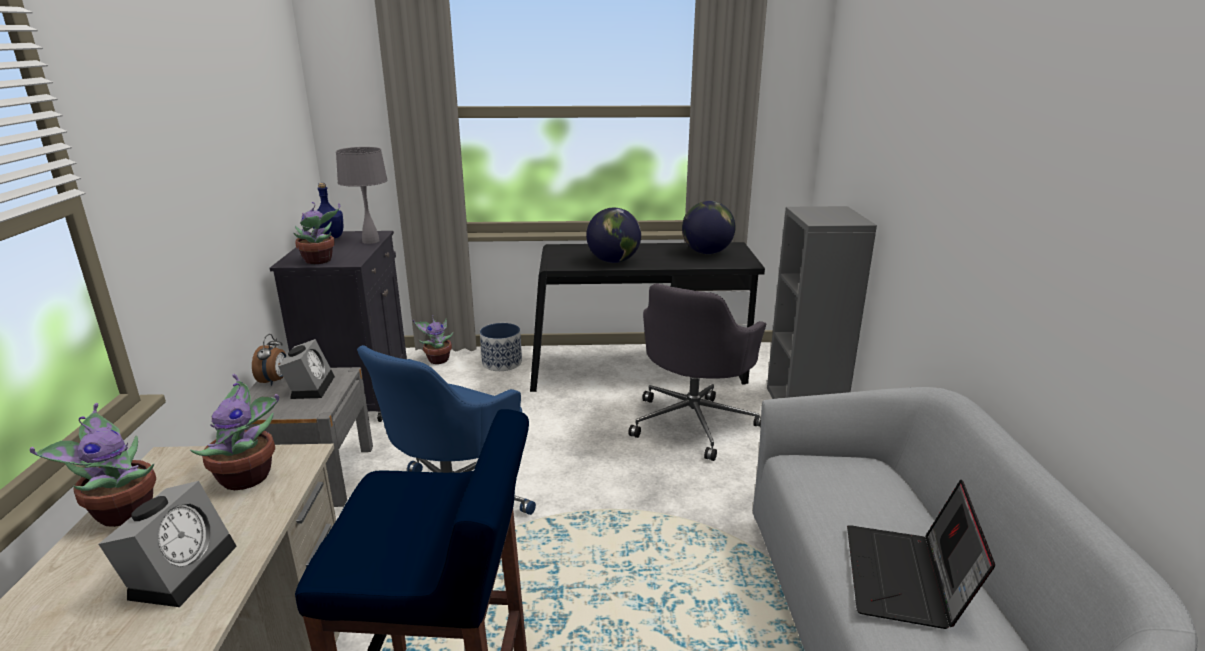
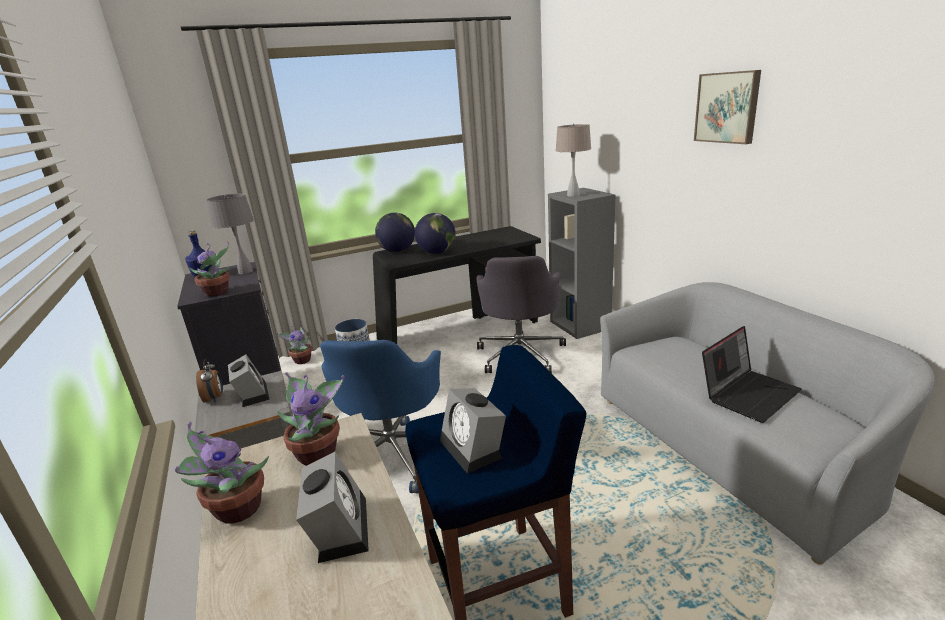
camera: 20 degrees left, 0 degrees up
(398, 529) = (474, 449): none -> alarm clock
(706, 252) = (494, 236): globe -> globe (397, 251)
(815, 215) = (573, 195): none -> beige table lamp
(907, 579) = (748, 393): laptop -> laptop turned 120 degrees counterclockwise
(1018, 121) = (727, 107): none -> picture

